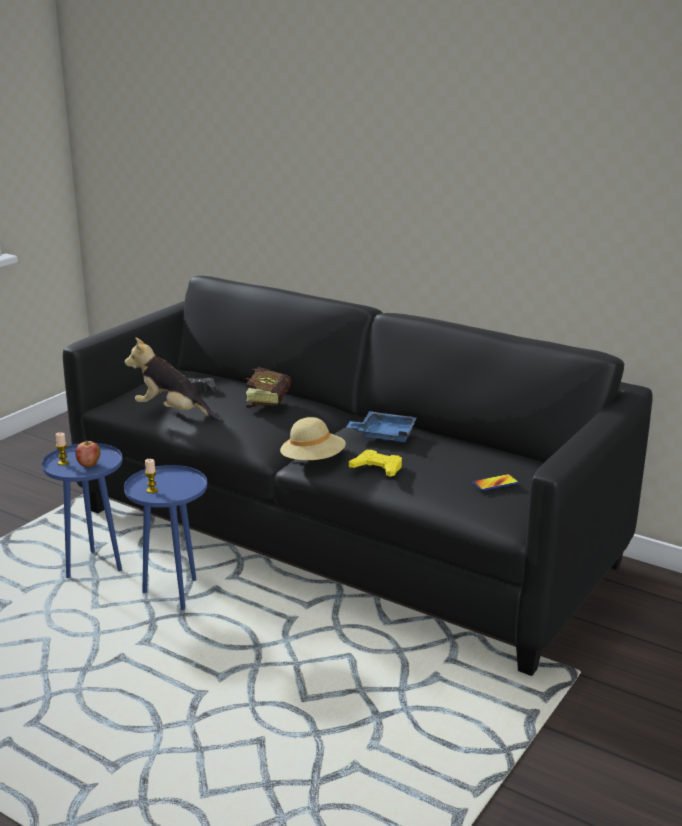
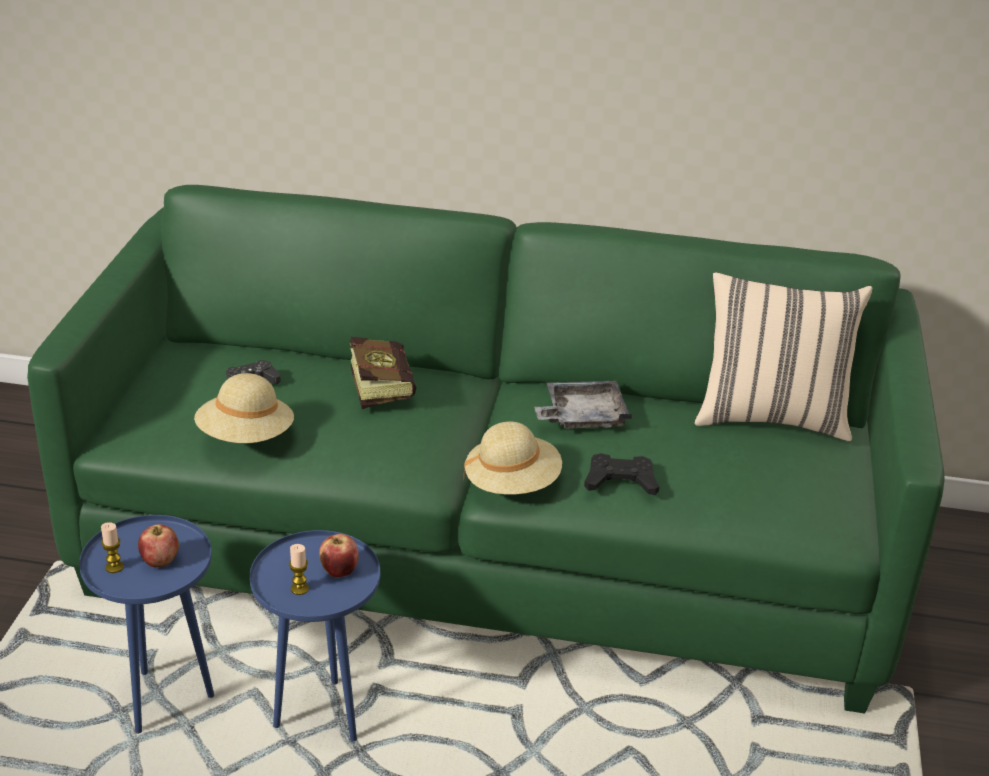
camera: 25 degrees left, 10 degrees up
(173, 412) = (246, 437): plush toy -> beige hat
(181, 487) = (339, 571): none -> apple
(343, 537) = (489, 551): black sofa -> green sofa
(377, 468) = (620, 481): yellow game controller -> black game controller
(384, 435) = (582, 416): blue tray -> grey tray
(495, 483) = (787, 473): phone -> none
(515, 456) = (771, 416): none -> beige pillow

